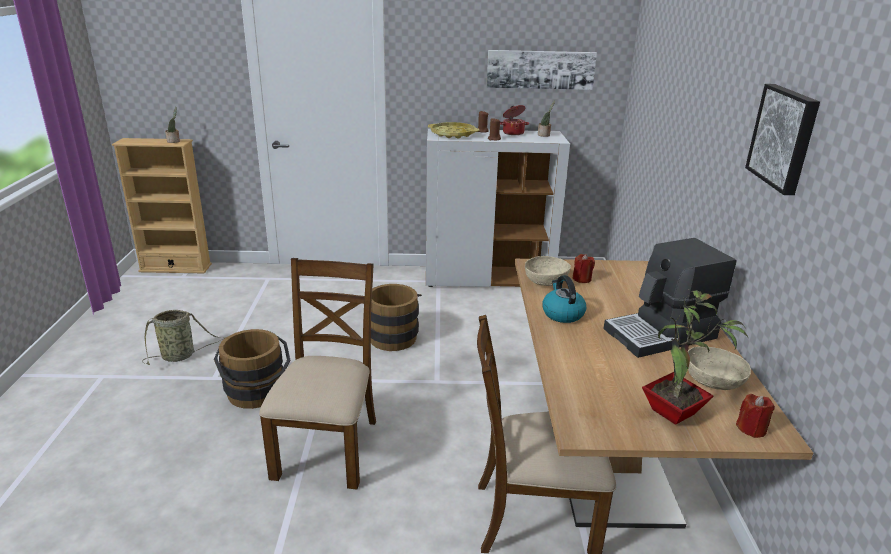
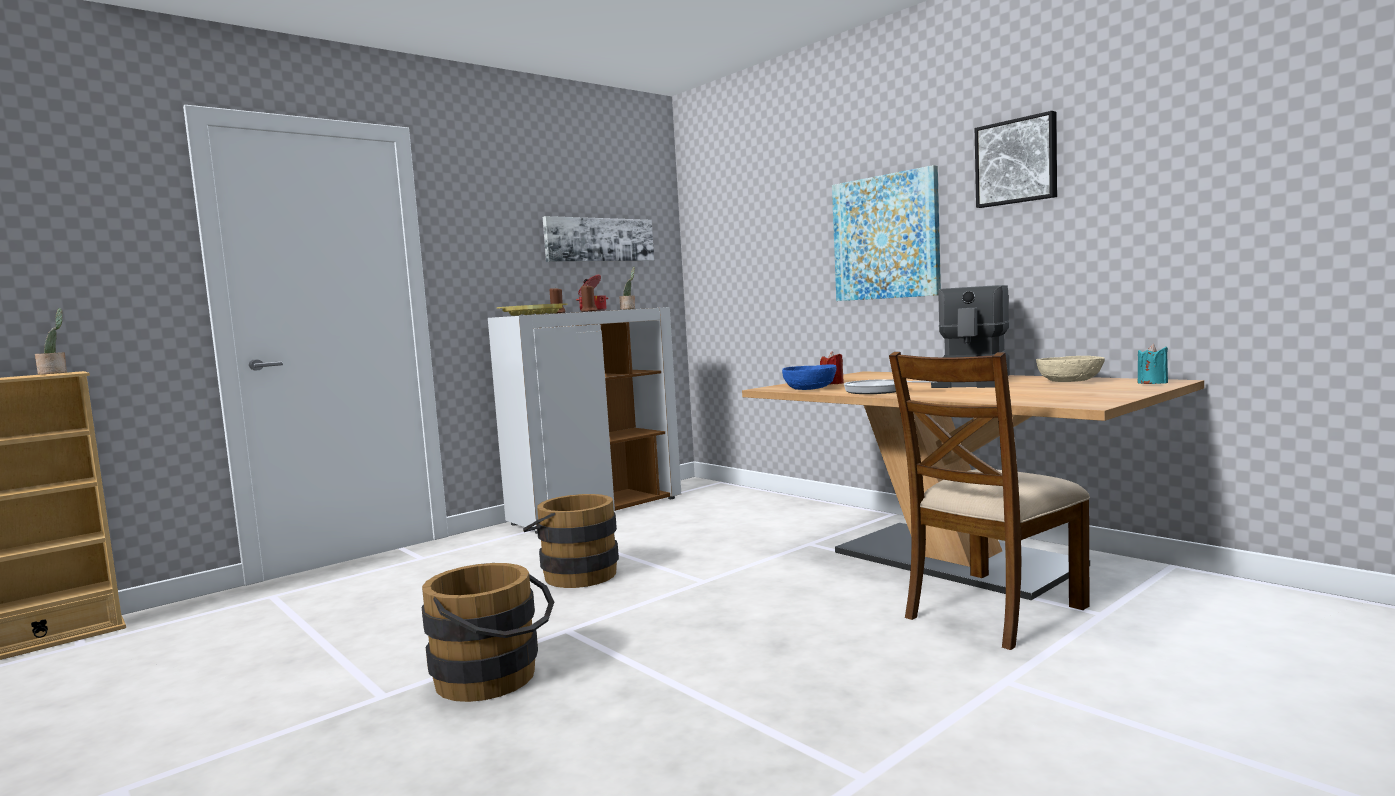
camera: 40 degrees left, 20 degrees down
(180, 355) = (263, 704): basket -> none
(328, 447) = (696, 669): brown chair -> none
(545, 281) = (809, 388): beige bowl -> blue bowl
(562, 314) = (879, 391): kettle -> frying pan
(675, 414) = (1101, 390): potted plant -> none
(707, 153) = (886, 237): none -> picture
(751, 429) = (1152, 383): red candle -> turquoise candle

